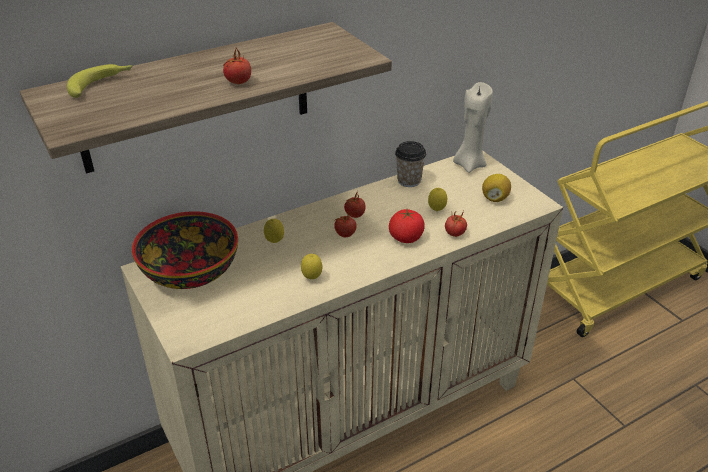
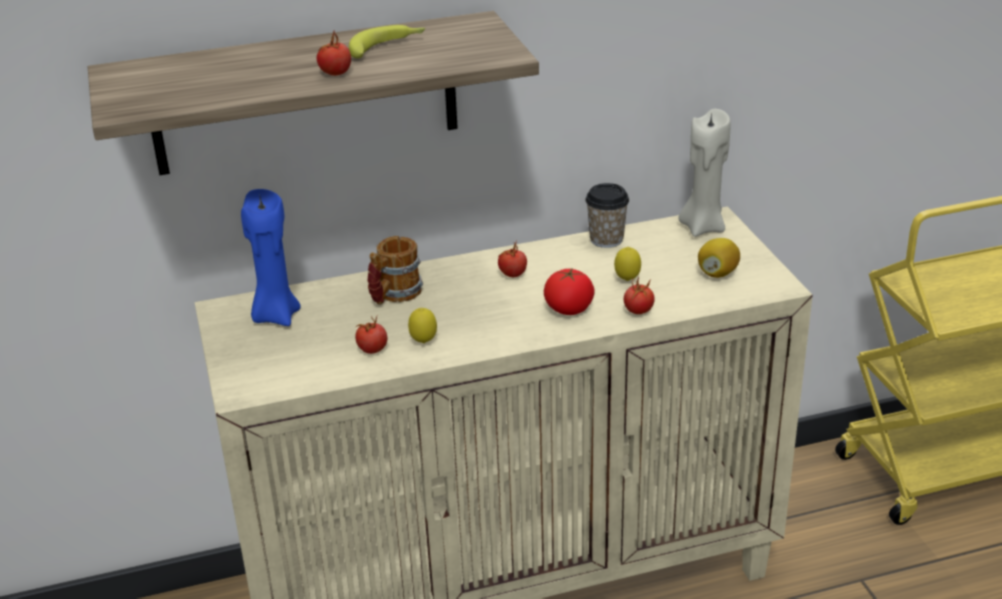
camera: 15 degrees right, 5 degrees down
(102, 85) = (179, 66): banana -> banana (387, 48)
(190, 270) = (275, 316): bowl -> blue candle
(274, 242) = (393, 295): lemon -> mug
(345, 234) = (489, 296): tomato -> tomato (372, 349)

